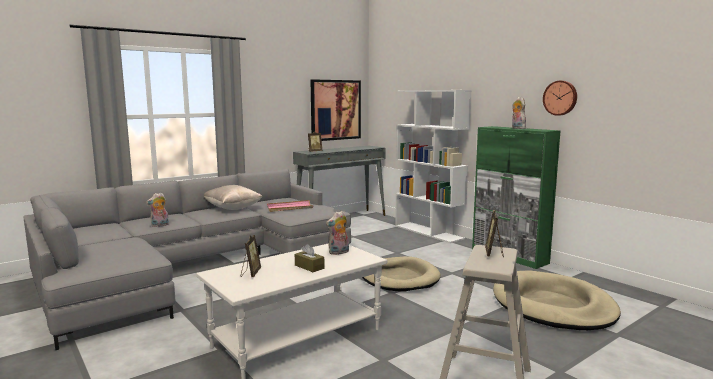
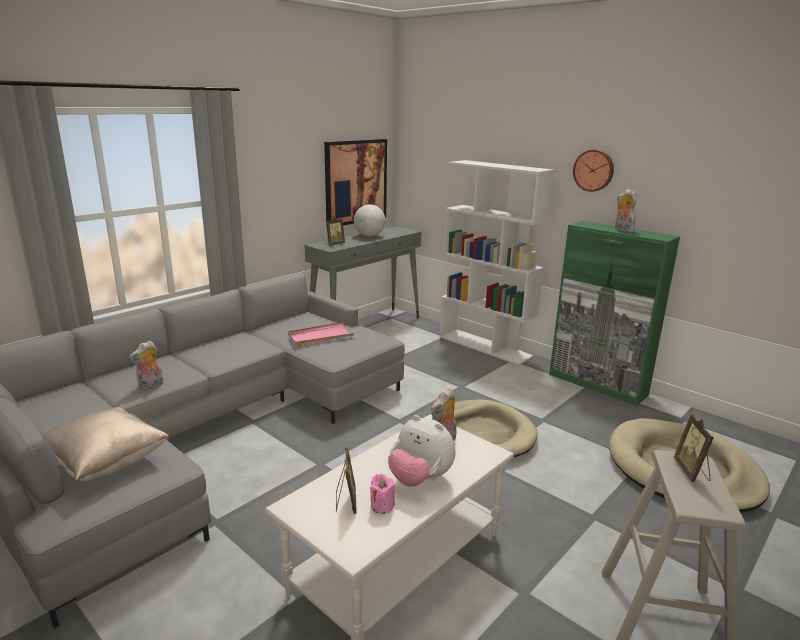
camera: 10 degrees left, 10 degrees up
(232, 209) = (241, 342): beige pillow -> beige pillow (105, 463)
(274, 276) = (382, 506): none -> pink candle
(309, 267) = (420, 479): brown tissue box -> plush toy
(344, 148) = (369, 236): none -> globe
(560, 98) = (683, 194): wall clock -> wall clock (594, 170)

